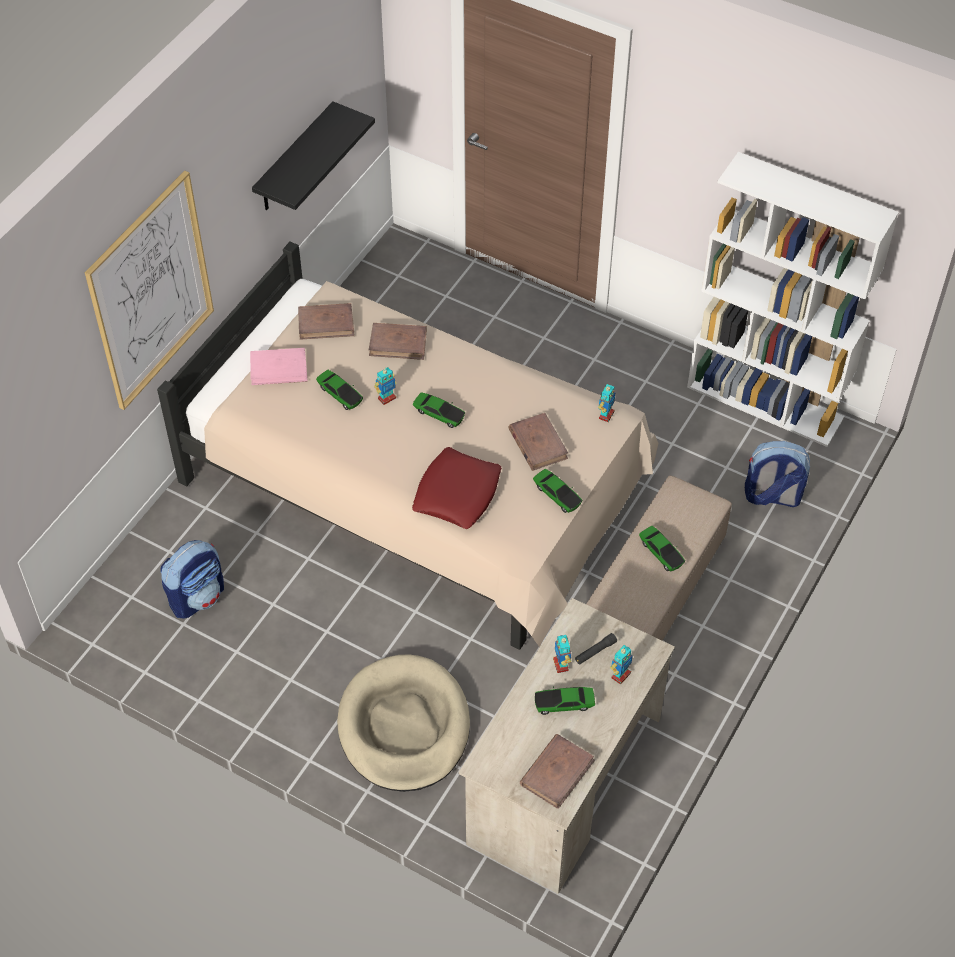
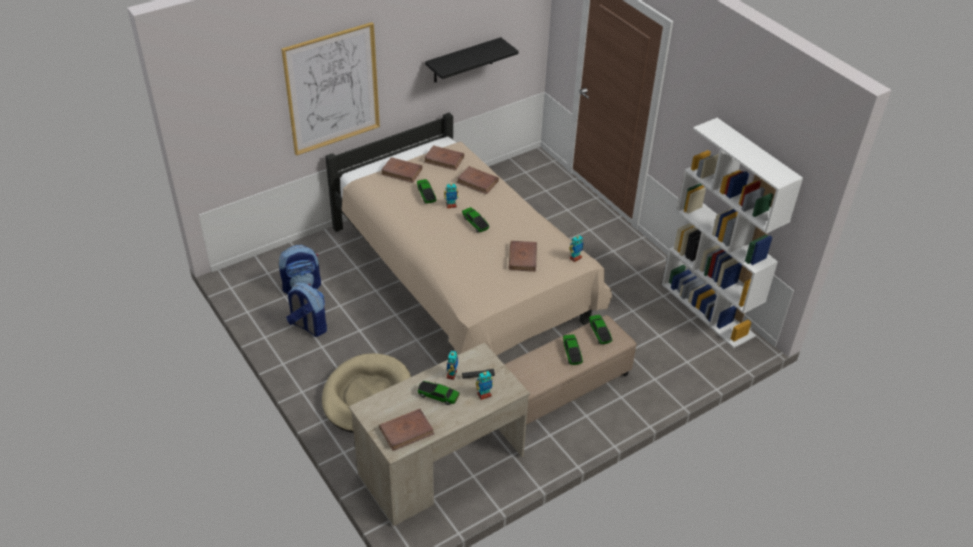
camera: 25 degrees right, 10 degrees down
(279, 368) = (402, 172): pink book -> brown book
(457, 493) = (456, 265): red pillow -> none
(557, 495) = (515, 287): toy car -> toy car (600, 333)
(772, 496) = (678, 362): backpack -> backpack (308, 326)

